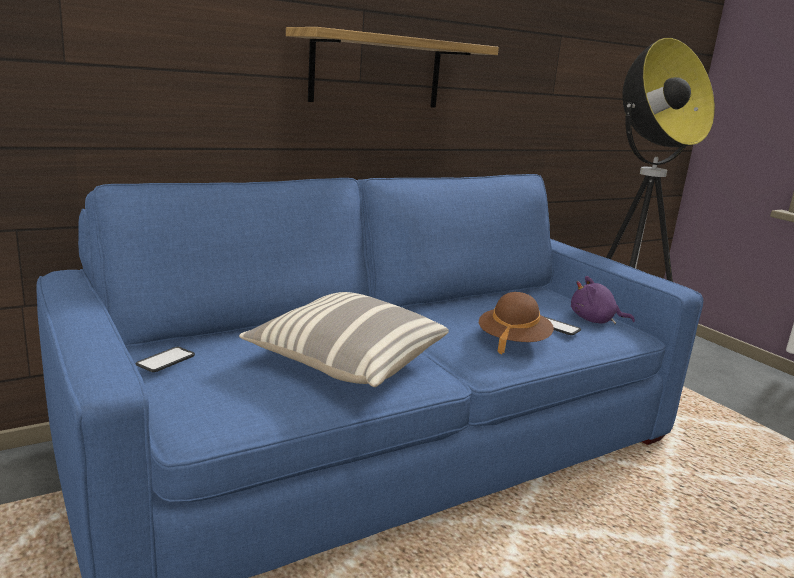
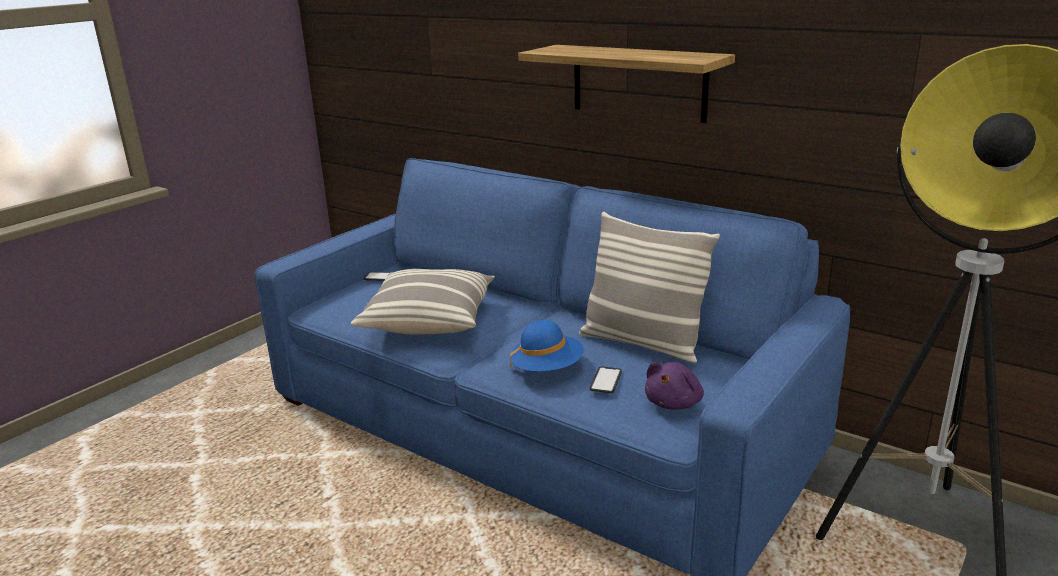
camera: 70 degrees right, 5 degrees up
(495, 301) = (642, 343): none -> pillow
(513, 342) = (547, 369): brown hat -> blue hat
(595, 320) = (674, 403): purple plush toy -> purple plush toy turned 135 degrees counterclockwise

